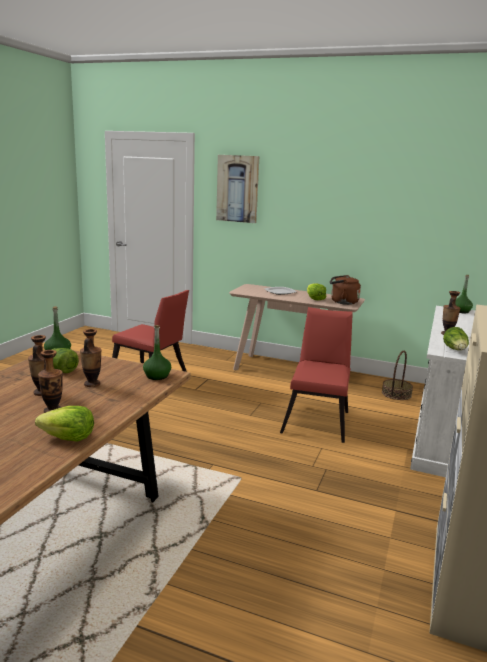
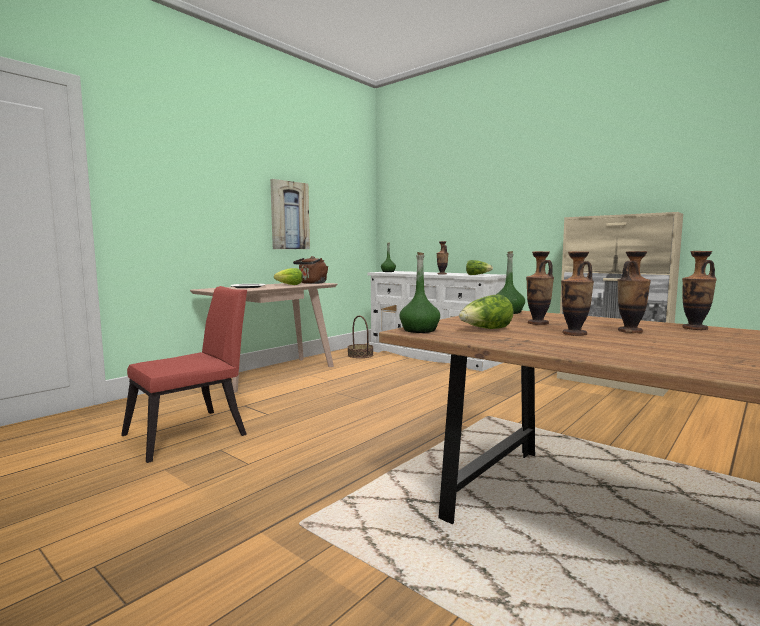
camera: 70 degrees left, 10 degrees down
(68, 438) = (694, 328): lettuce -> vase
(237, 189) = (160, 166): picture -> picture (289, 215)
(317, 419) = (388, 380): red chair -> none

